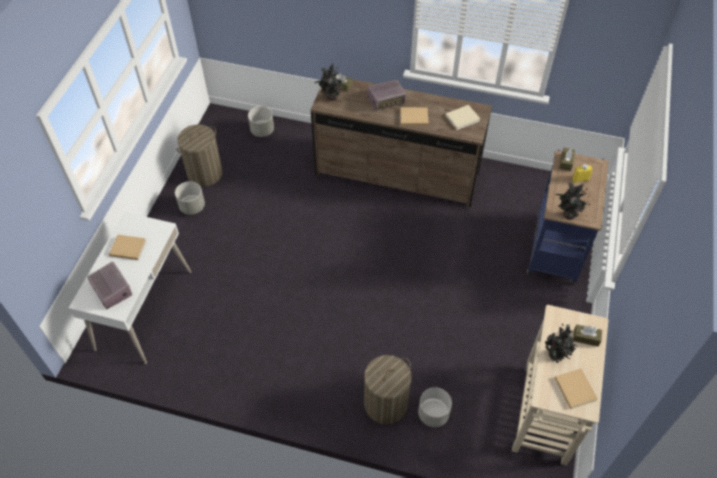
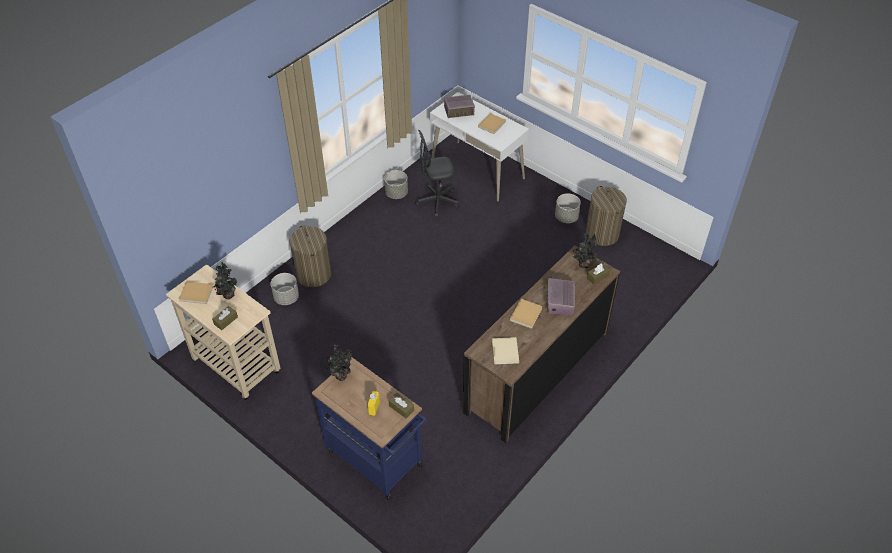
camera: 115 degrees right, 5 degrees down
(214, 329) = (437, 202): none -> grey office chair
(262, 130) = (642, 287): grey planter -> grey planter (396, 193)

